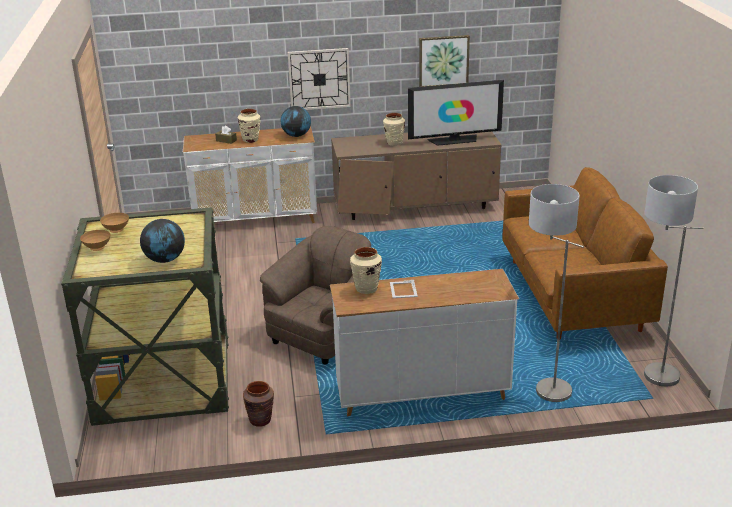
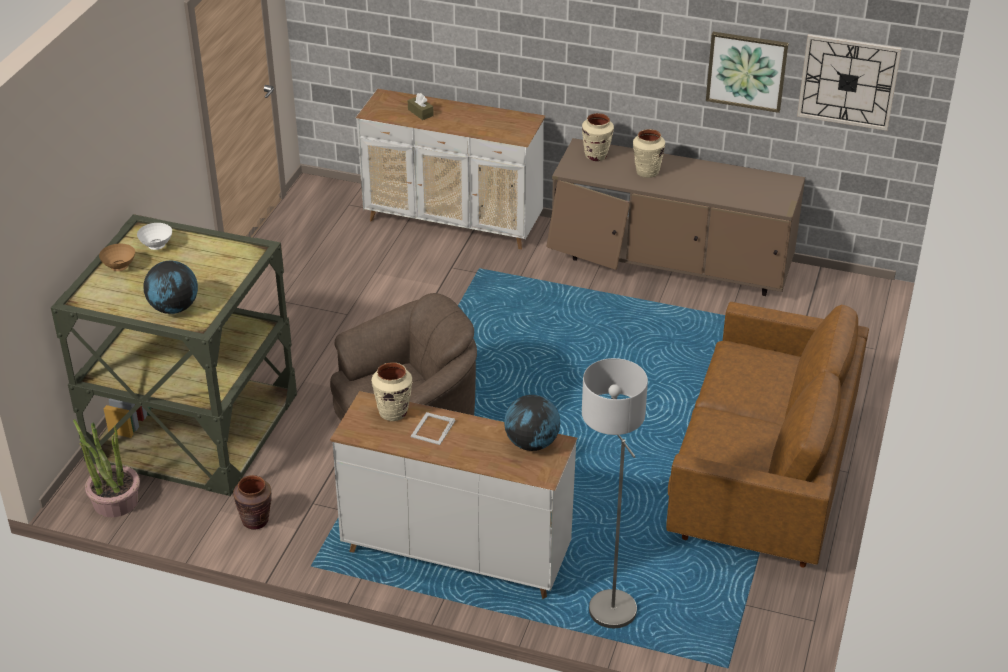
camera: 25 degrees right, 10 degrees up
(116, 230) = (156, 246): brown bowl -> white bowl
(137, 443) = (115, 501): none -> potted plant
(250, 140) = (451, 120): beige vase -> beige vase (596, 155)
(296, 135) = (513, 129): globe -> globe (532, 443)
(319, 79) = (564, 56): wall clock -> wall clock (848, 81)
(454, 140) = (732, 190): television -> none
(650, 375) = (755, 635): grey floor lamp -> none

